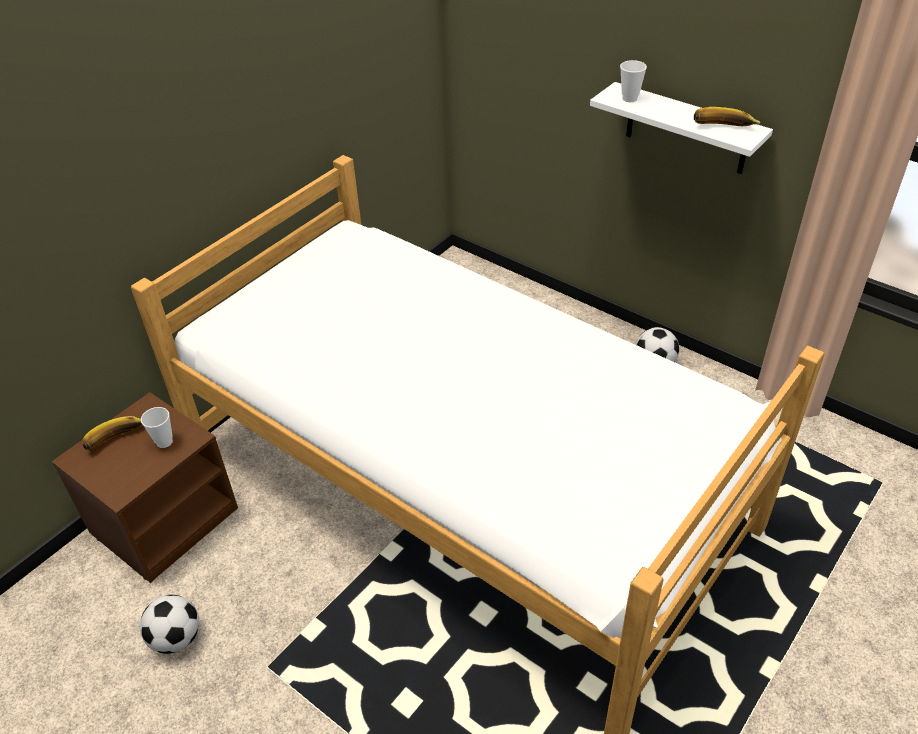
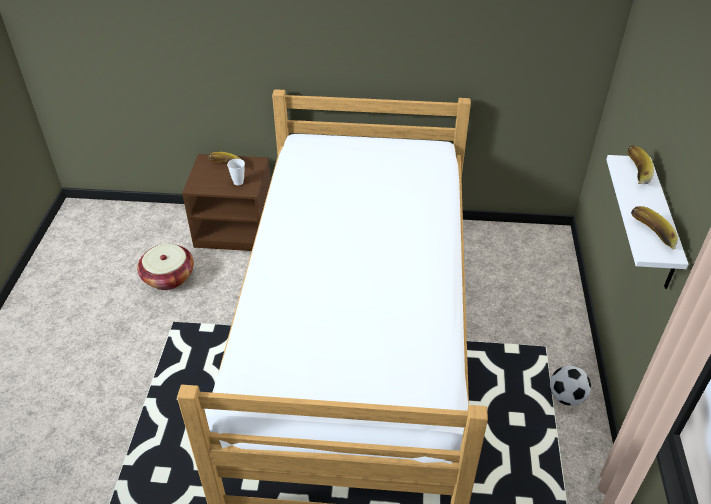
camera: 55 degrees right, 0 degrees up
(176, 638) = (168, 277): football -> basket
(629, 98) = (633, 172): cup -> banana

